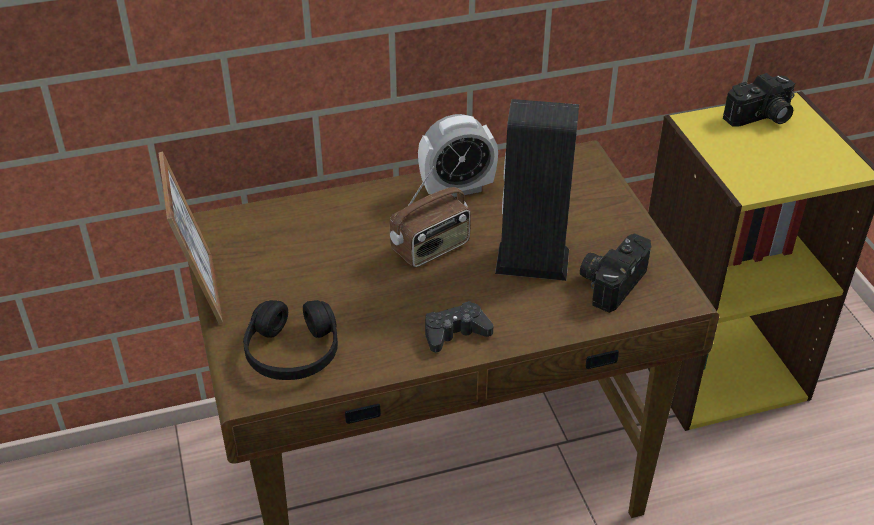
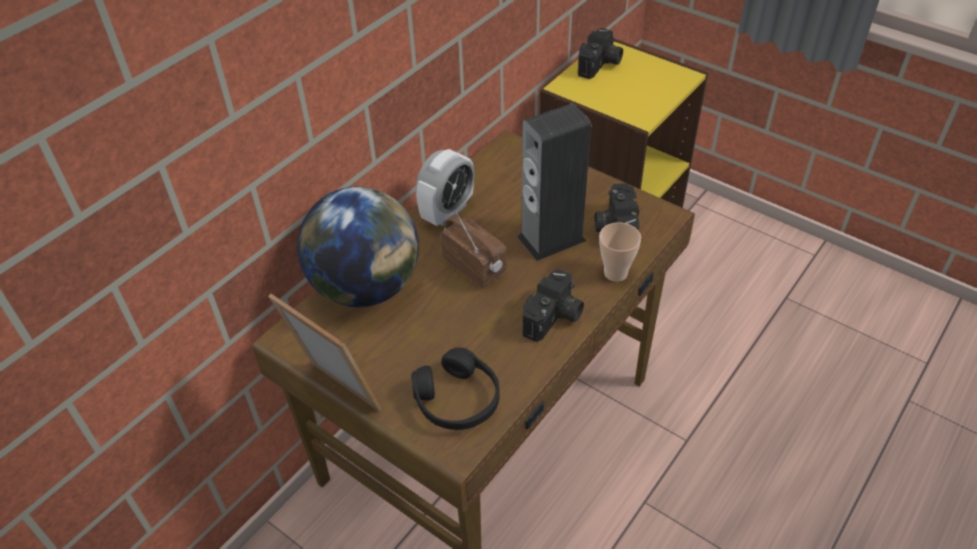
camera: 35 degrees left, 5 degrees up
(316, 218) = (366, 287): none -> globe
(431, 248) = (475, 266): radio -> radio turned 60 degrees counterclockwise
(455, 333) = (554, 318): black game controller -> camera
(562, 325) = (615, 273): none -> cup

